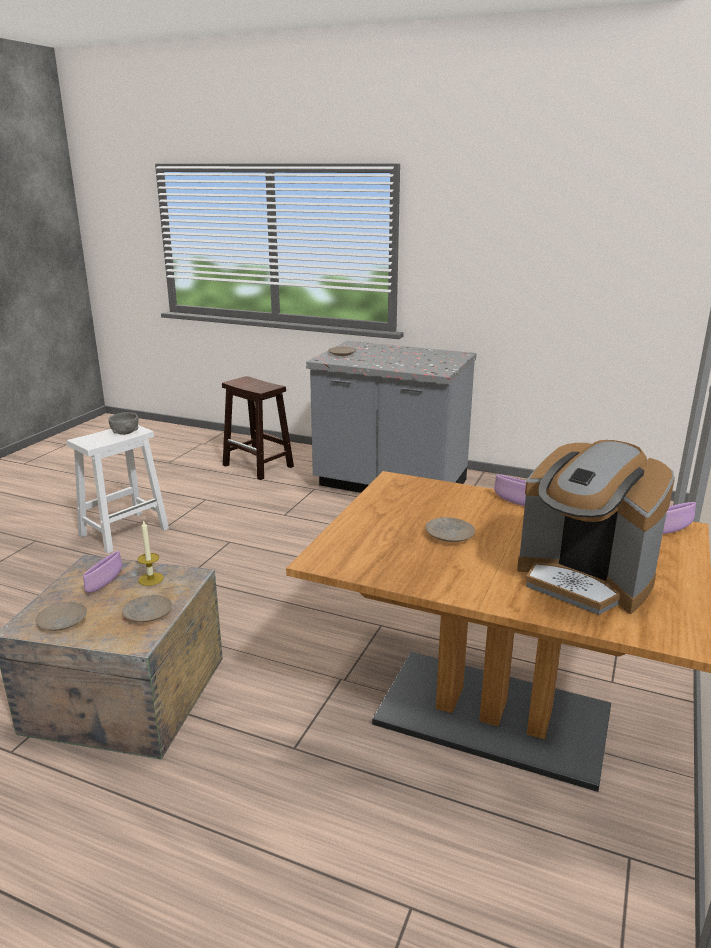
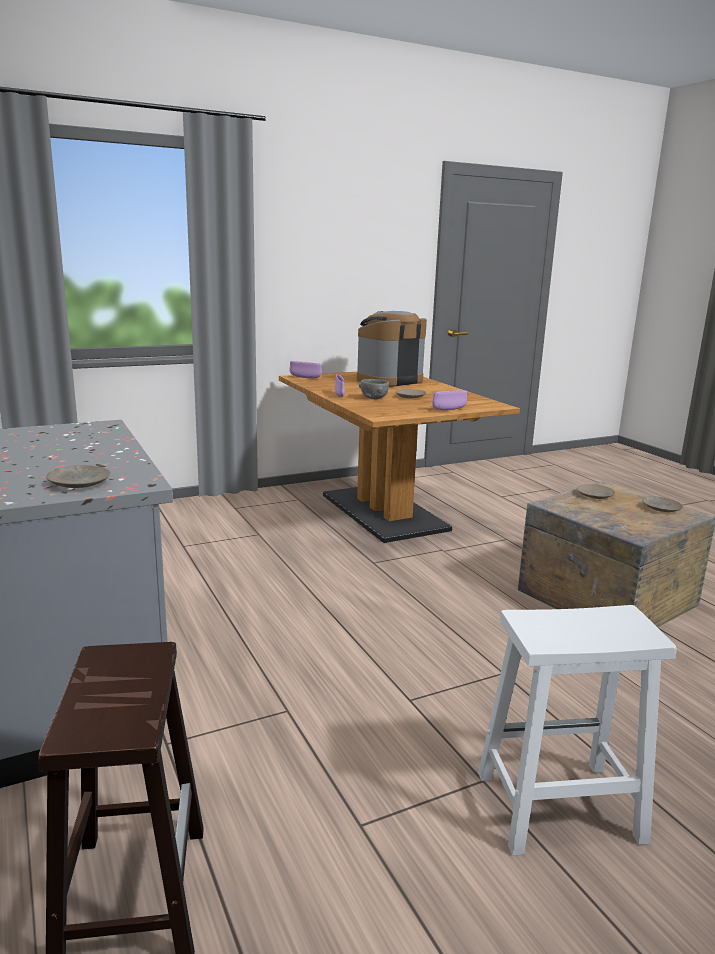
camera: 140 degrees left, 5 degrees down
(105, 584) = (624, 519): purple bowl -> purple bowl (449, 409)
(125, 433) = (554, 622): grey bowl -> grey bowl (374, 398)
(151, 579) = (584, 511): candle -> none
(584, 580) = (388, 380): coffee machine -> coffee machine turned 120 degrees counterclockwise

